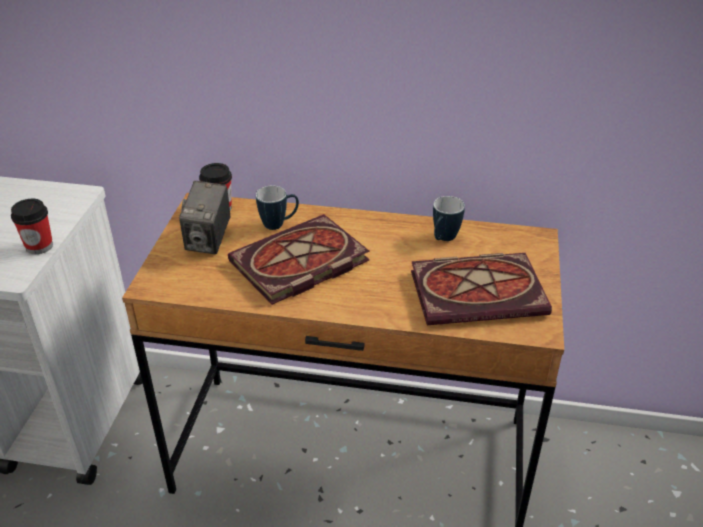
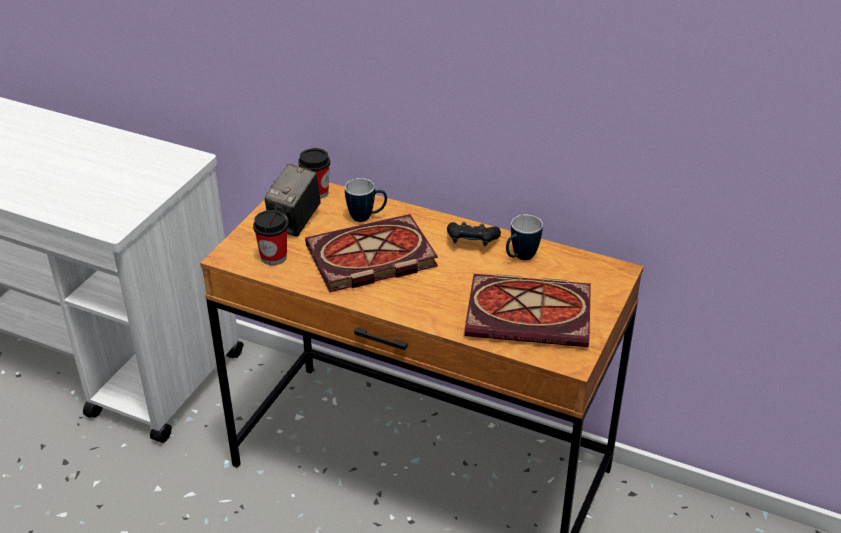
camera: 15 degrees right, 0 degrees up
(39, 246) = (142, 204): cup -> cup (273, 257)
(391, 232) = (472, 242): none -> black game controller

